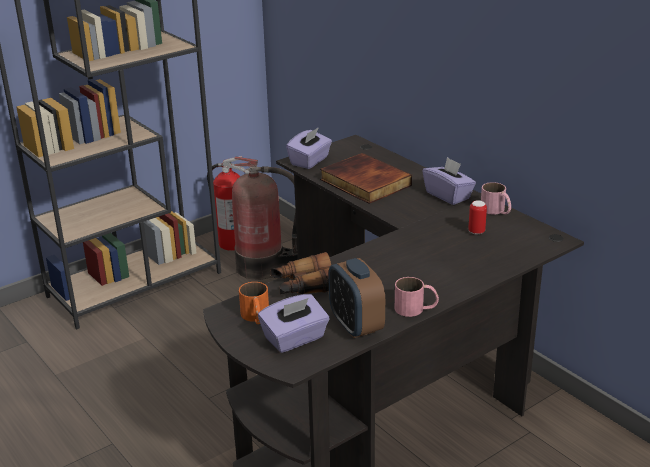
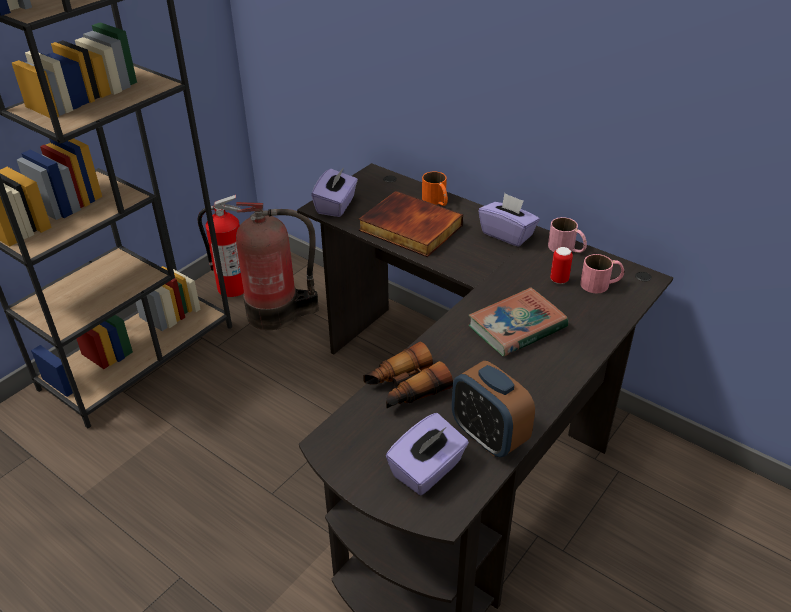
camera: 15 degrees left, 10 degrees up
(256, 317) = (368, 445): orange mug -> orange mug (437, 201)
(416, 309) = (544, 400): pink mug -> pink mug (601, 284)
(420, 259) = (517, 327): none -> book

